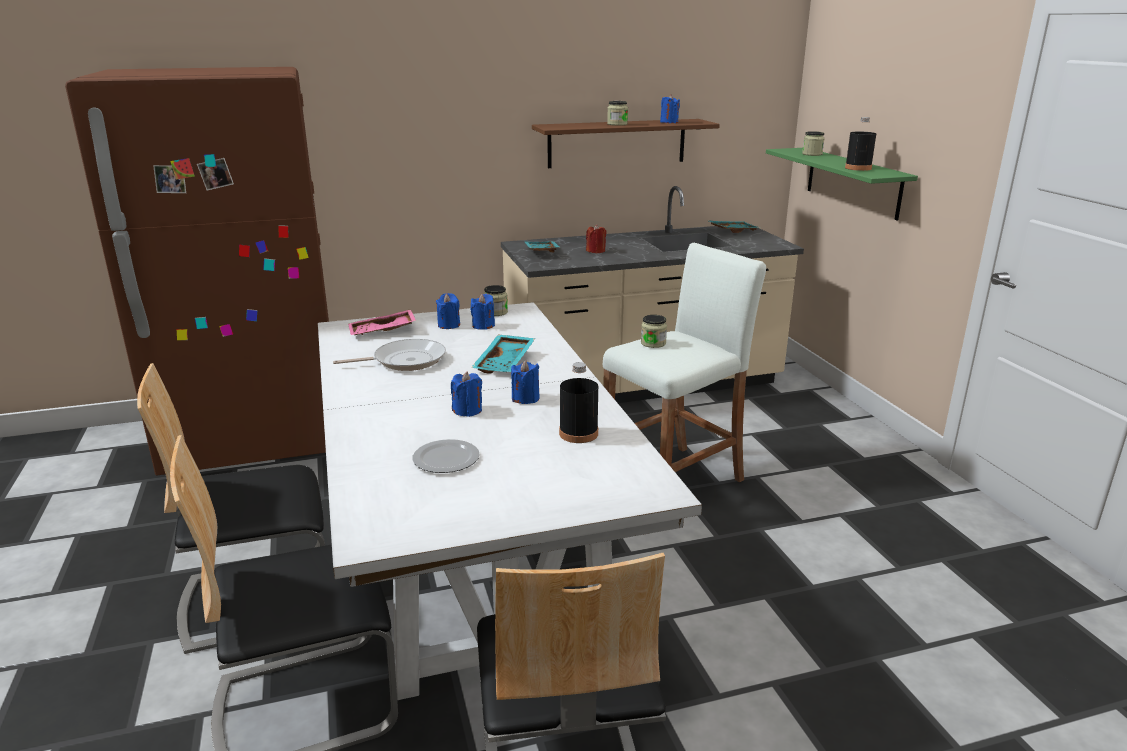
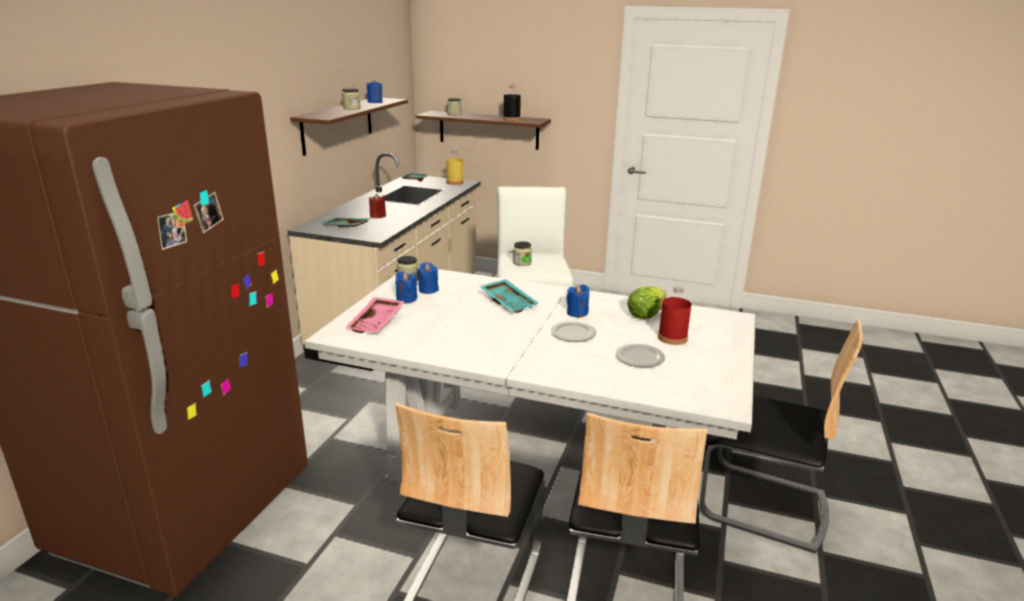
camera: 55 degrees left, 0 degrees up
(405, 360) = (454, 330): frying pan -> none
(467, 410) = (573, 333): blue candle -> plate
(528, 465) = (672, 338): none -> red bottle
(578, 433) = (645, 314): black bottle -> lettuce
(769, 242) = (455, 182): none -> yellow bottle
(853, 182) = (488, 130): green shelf -> brown shelf

